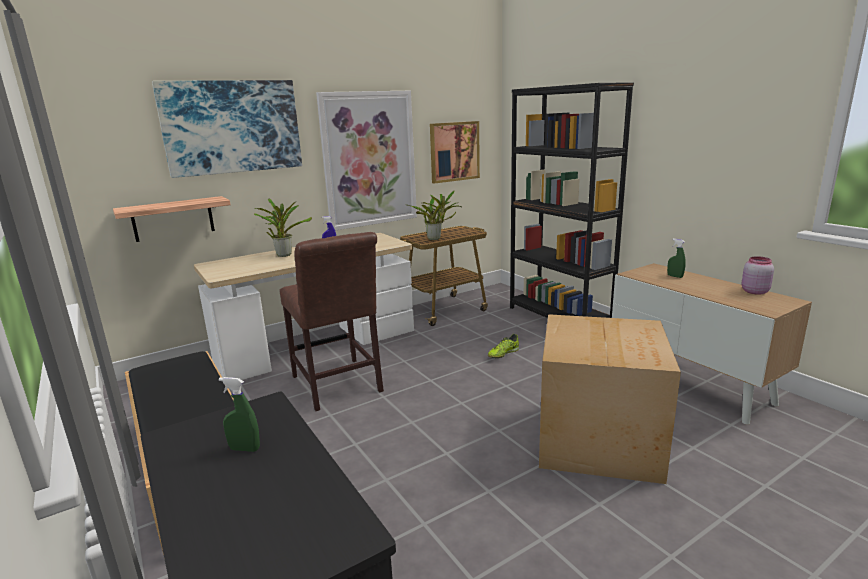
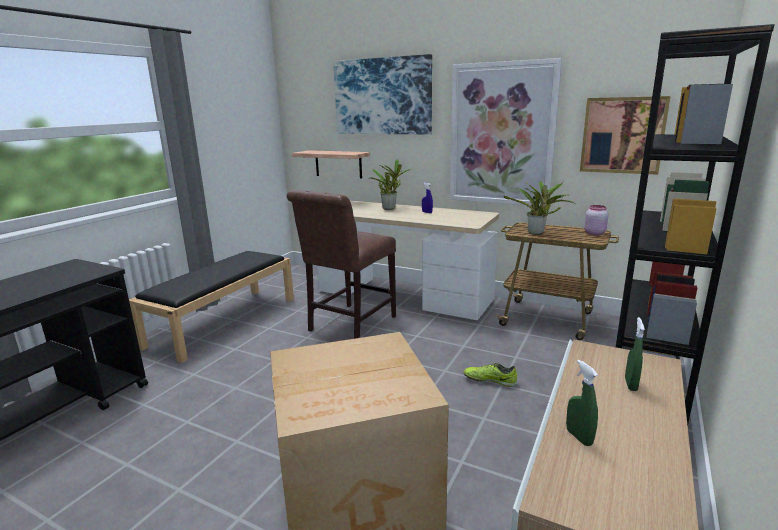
camera: 60 degrees right, 0 degrees up
(244, 449) = (50, 280): green spray bottle -> green spray bottle (579, 437)
(753, 291) = (660, 477): pink jar -> pink jar (594, 233)

